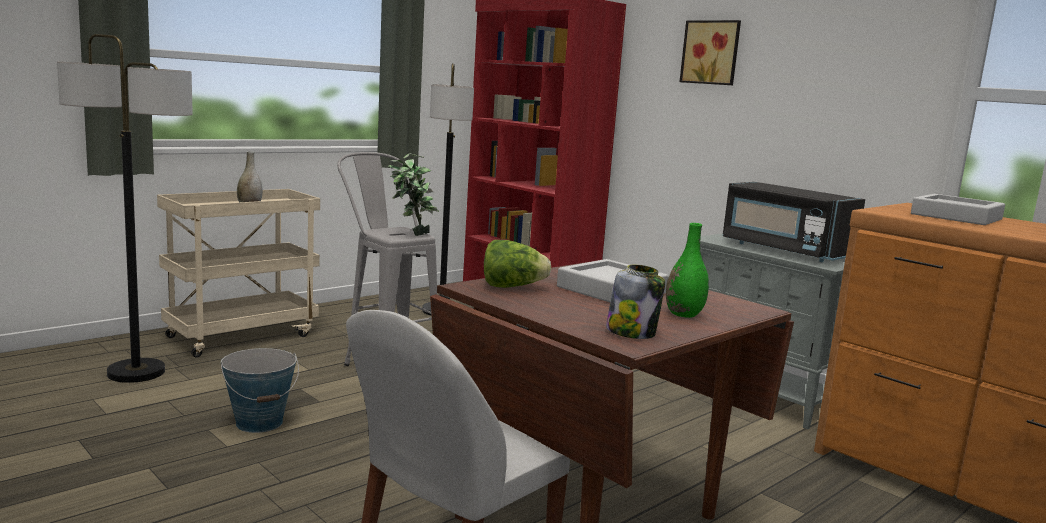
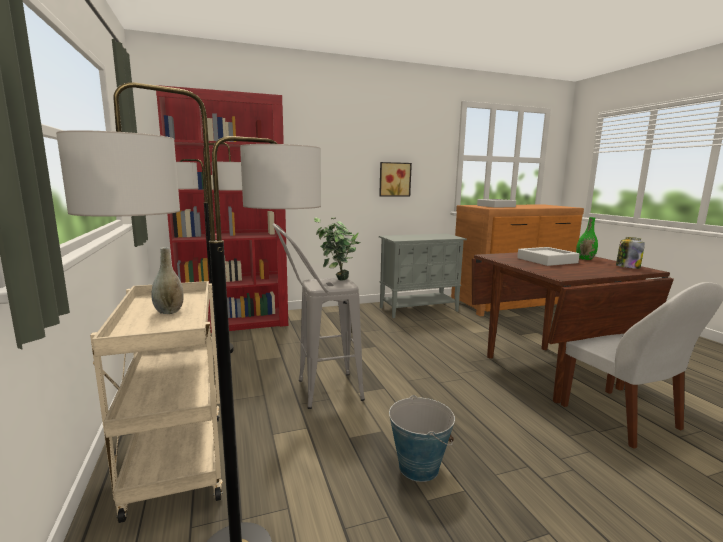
camera: 65 degrees left, 0 degrees up
(512, 287) = (555, 271): lettuce -> none
(711, 52) = (340, 138): picture -> picture (394, 179)
(783, 250) = (425, 236): black microwave -> none

